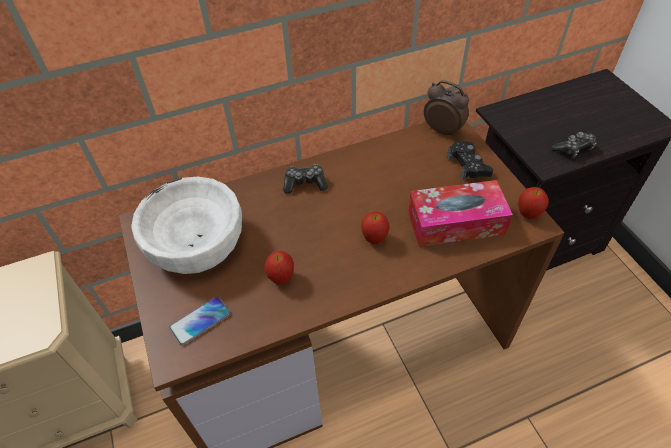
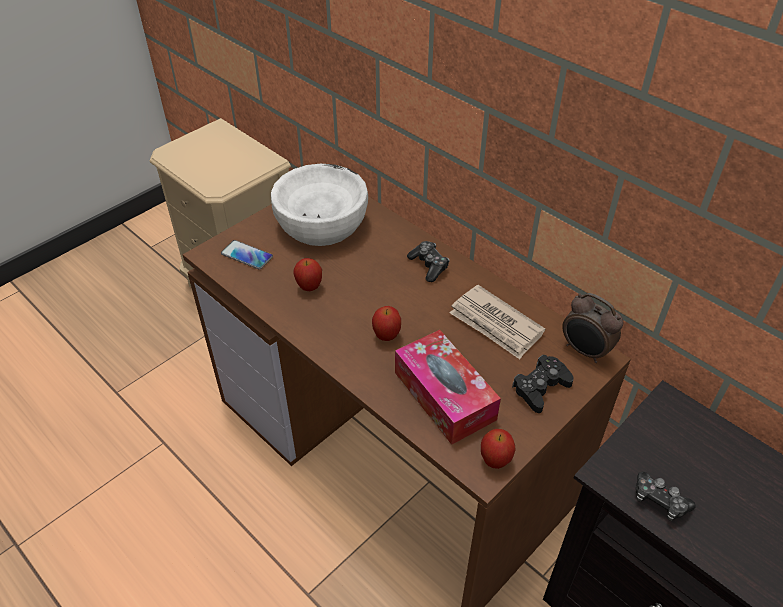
camera: 65 degrees right, 5 degrees down
(394, 166) = (496, 324): none -> newspaper
(443, 130) = (585, 351): alarm clock -> alarm clock turned 120 degrees clockwise

